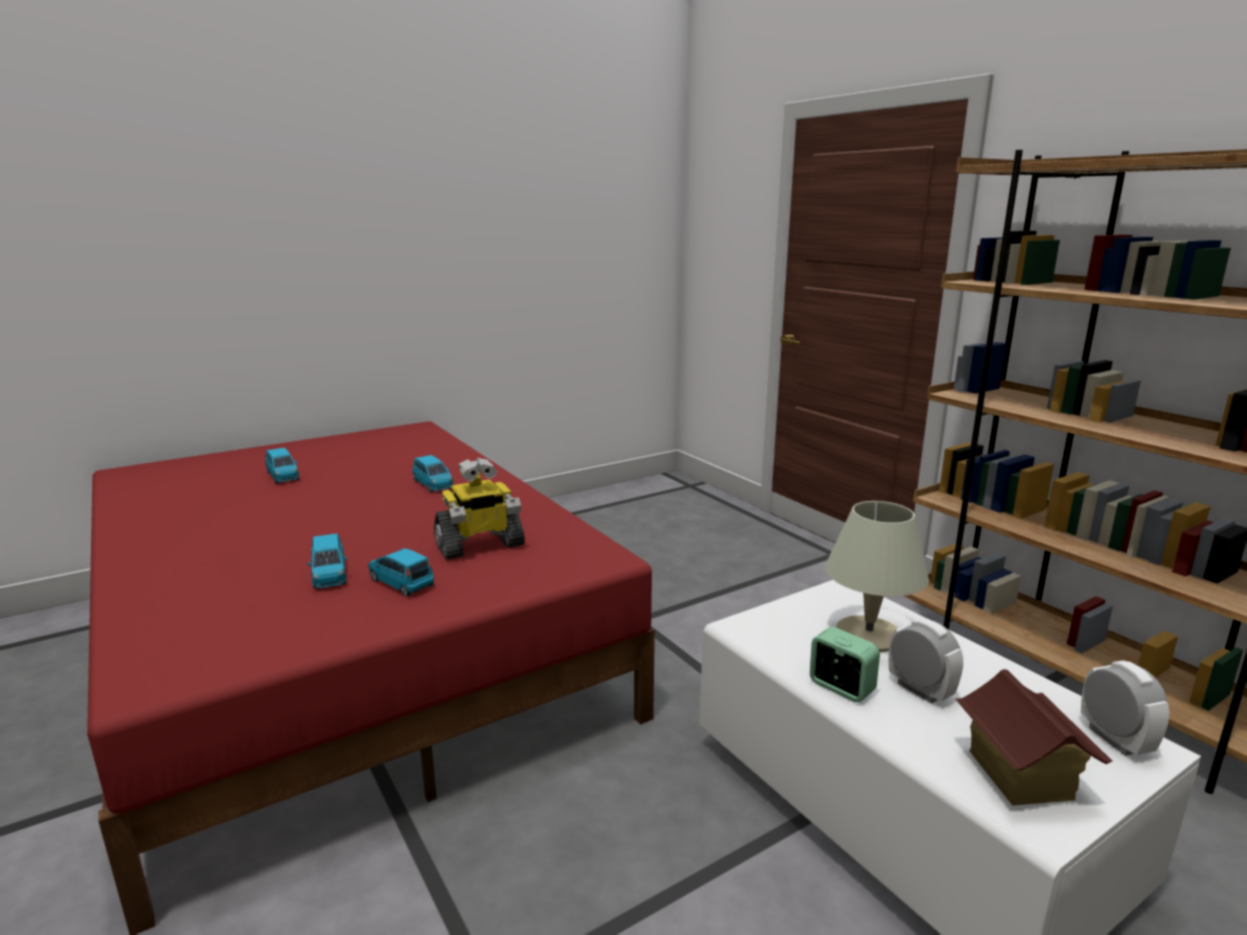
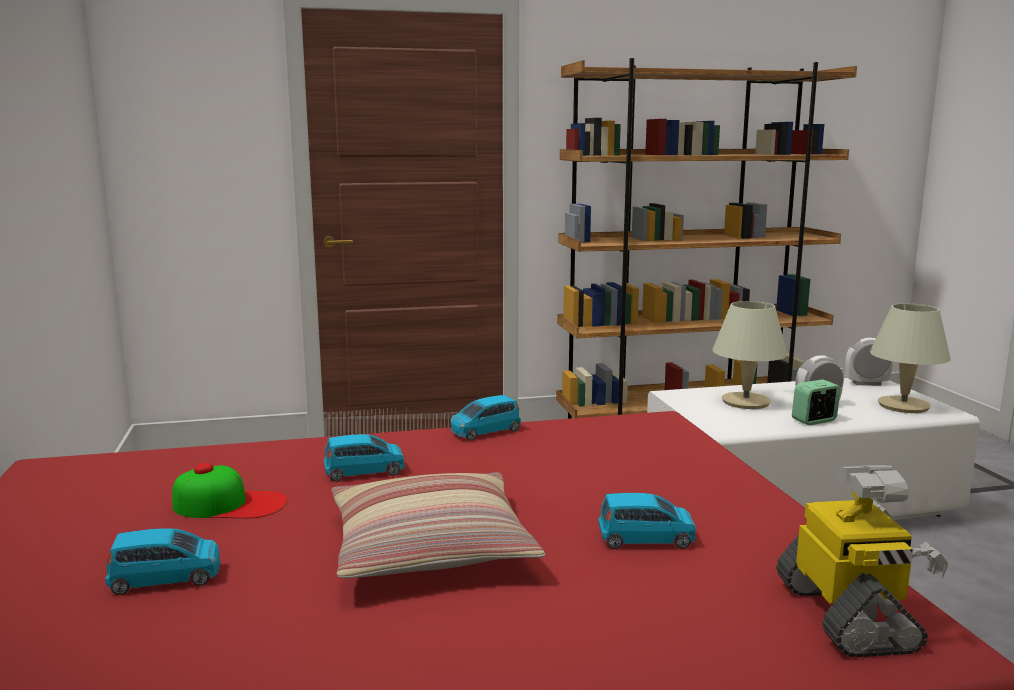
camera: 70 degrees left, 5 degrees down
(318, 518) = (430, 546): none -> pillow
(375, 467) = (230, 504): none -> cap
(401, 582) = (684, 502): blue toy car -> blue toy car (485, 431)
(479, 545) = (600, 462): toy robot -> toy robot (848, 616)
(1019, 775) = (903, 406): toy house -> beige table lamp

